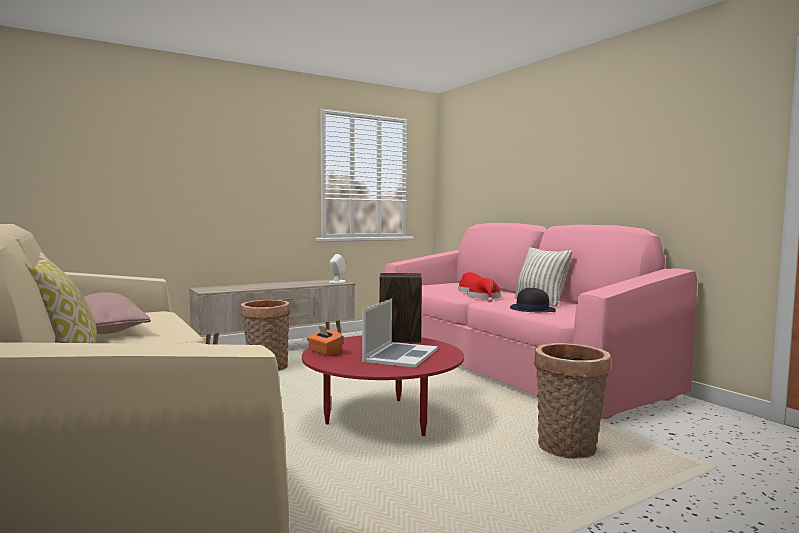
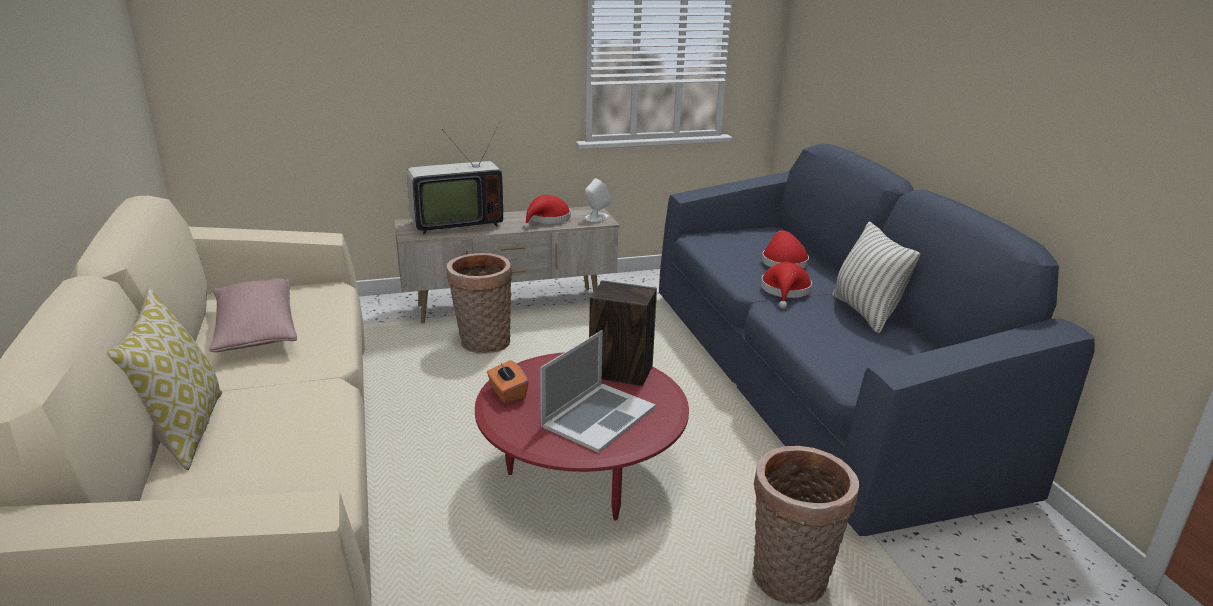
camera: 15 degrees right, 20 degrees up
(237, 287) = (454, 223): none -> television
(304, 283) = (547, 219): none -> red hat
(508, 364) = (811, 382): pink sofa -> blue sofa
(532, 309) = (830, 341): black hat -> none

